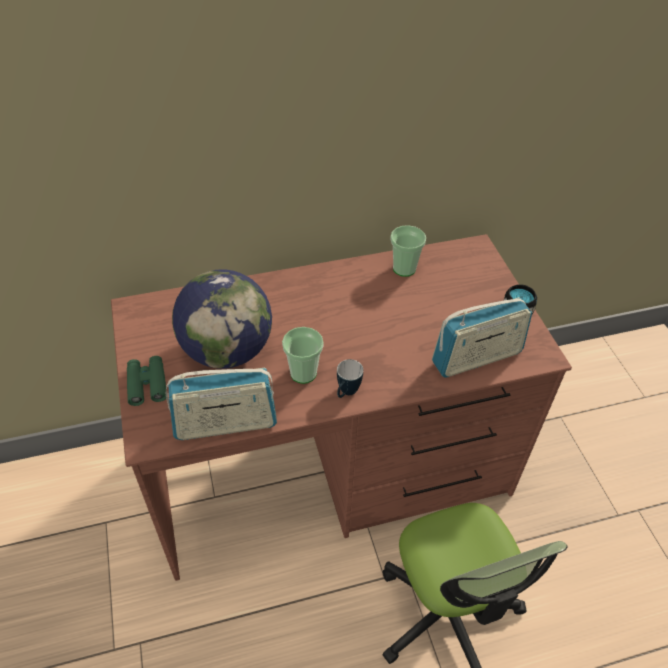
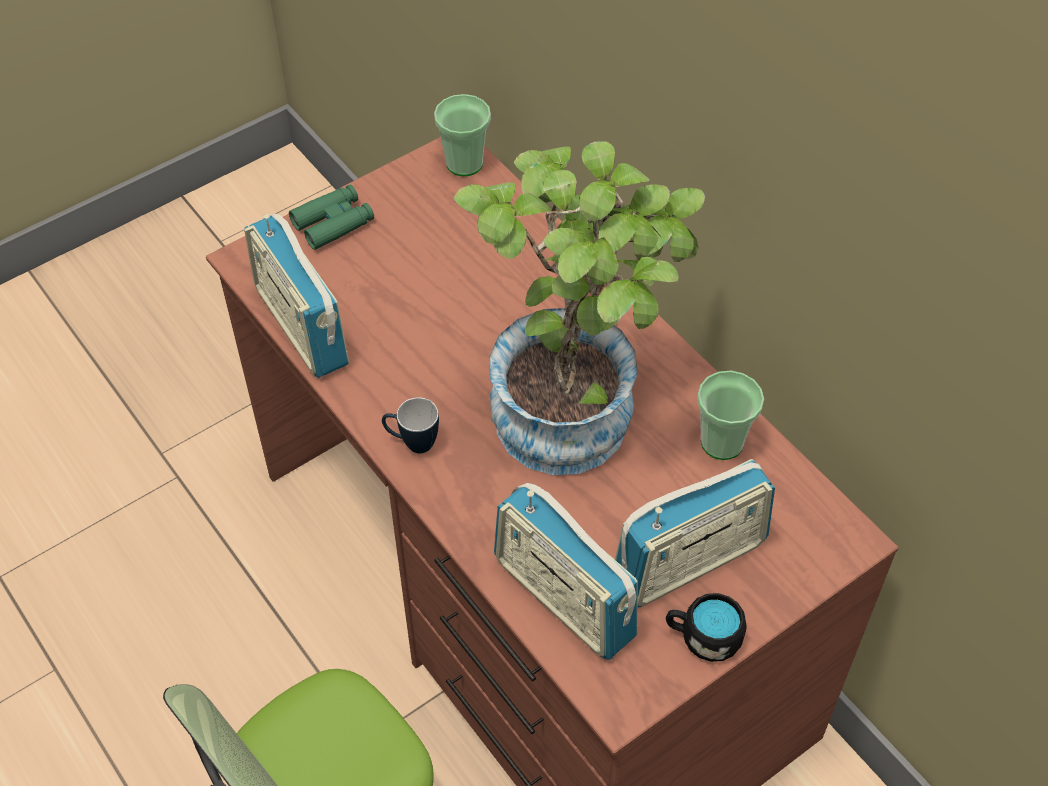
camera: 70 degrees right, 5 degrees up
(227, 350) = (428, 281): globe -> none
(303, 373) = (427, 380): cup -> cup (464, 163)
(355, 315) = (576, 407): none -> potted plant
(471, 303) = (689, 562): none -> radio

